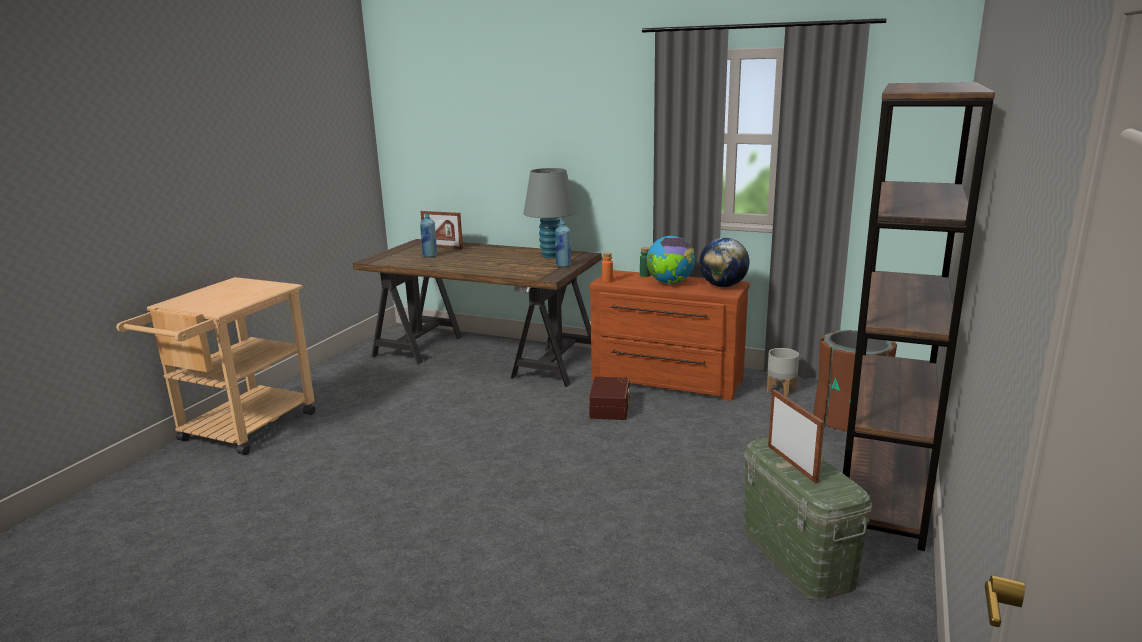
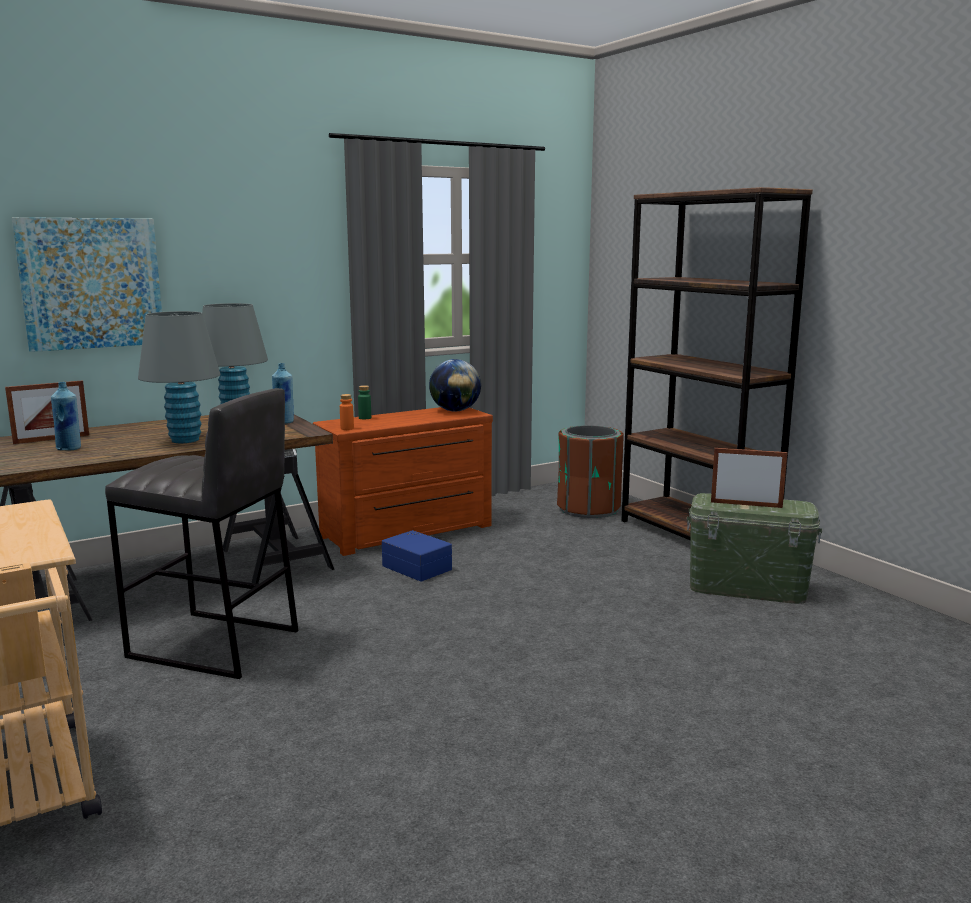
camera: 55 degrees left, 5 degrees down
(426, 402) = (214, 644): none -> grey stool
(483, 265) = (185, 440): none -> grey table lamp
(484, 147) = (91, 283): none -> picture
(611, 408) = (418, 567): brown storage box -> blue storage box
(670, 283) = (409, 418): globe -> none
(780, 390) = (504, 507): grey planter -> none

